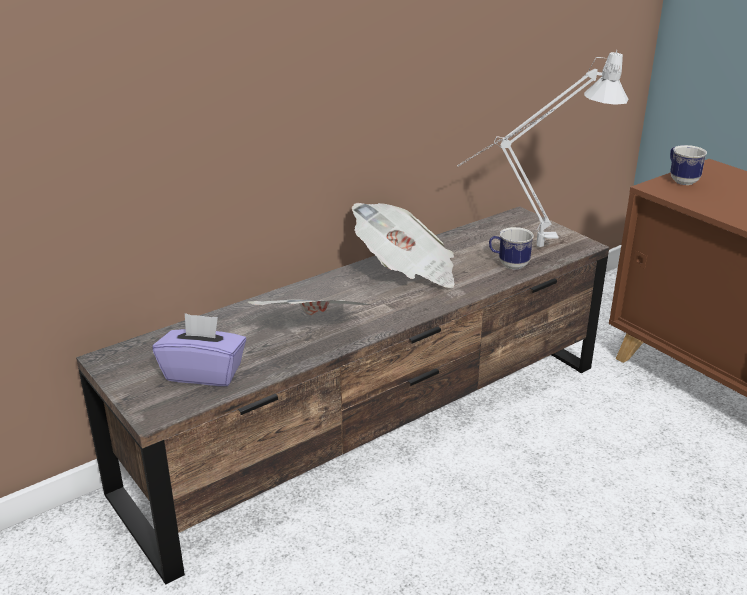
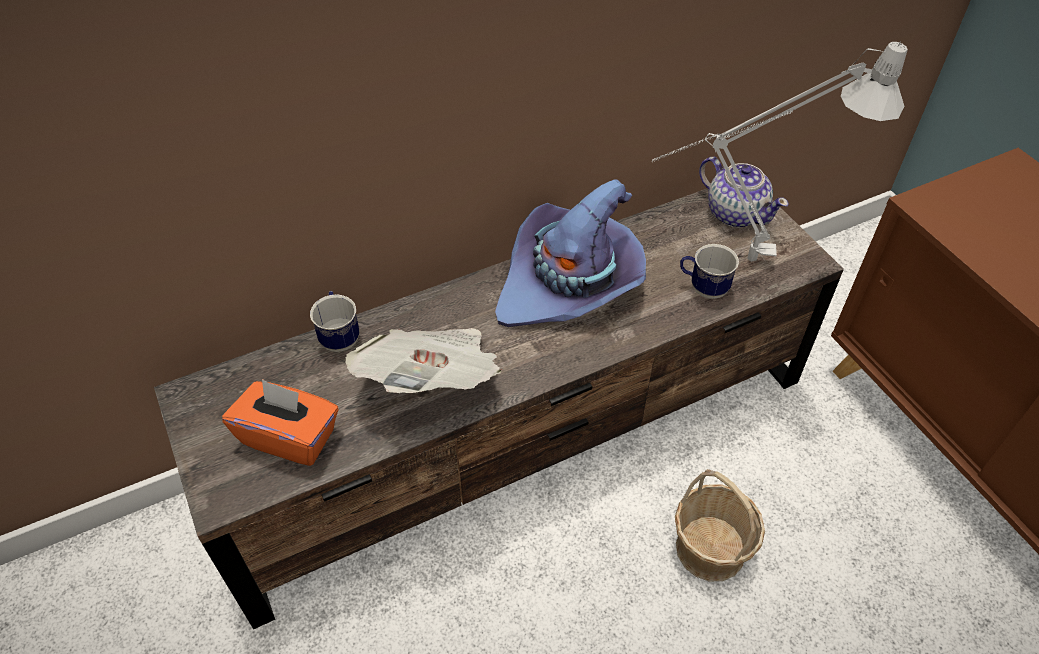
camera: 10 degrees right, 20 degrees up
(204, 373) = (290, 437): purple tissue box -> orange tissue box
(406, 271) = (571, 283): newspaper -> purple hat
(518, 225) = (735, 213): none -> teapot
(554, 478) = (710, 548): none -> basket
(680, 180) = (964, 191): mug -> mug (339, 336)

